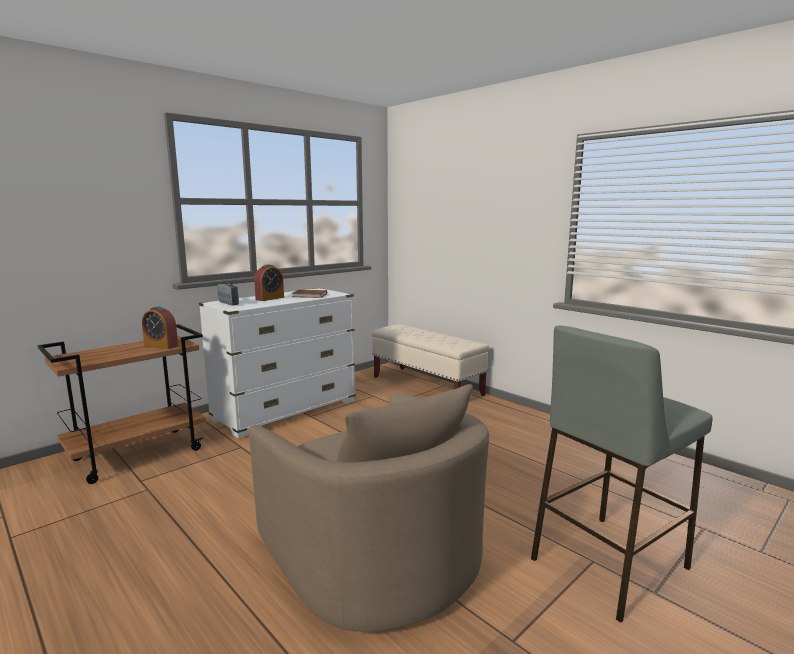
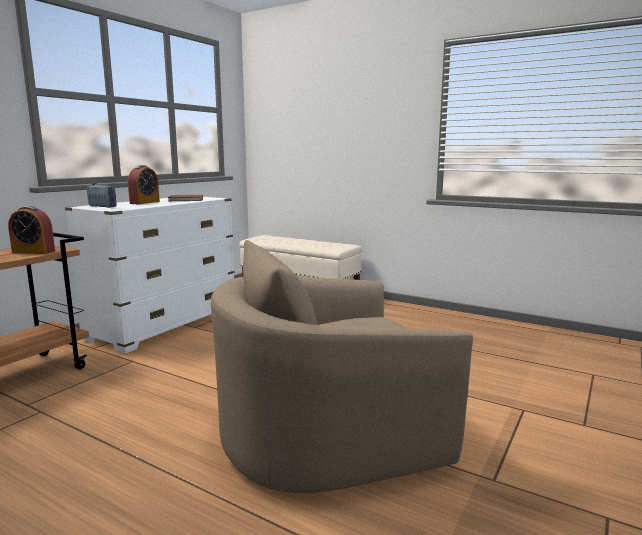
camera: 15 degrees left, 0 degrees up
(374, 554) = (328, 433): beige armchair -> beige armchair turned 120 degrees clockwise
(608, 564) = (537, 410): grey stool -> none

